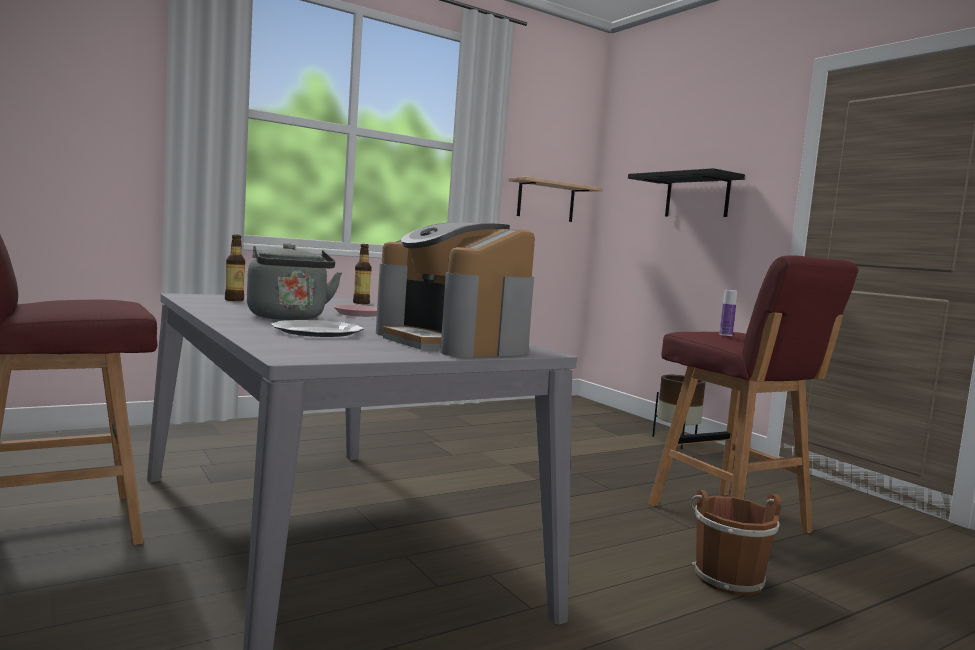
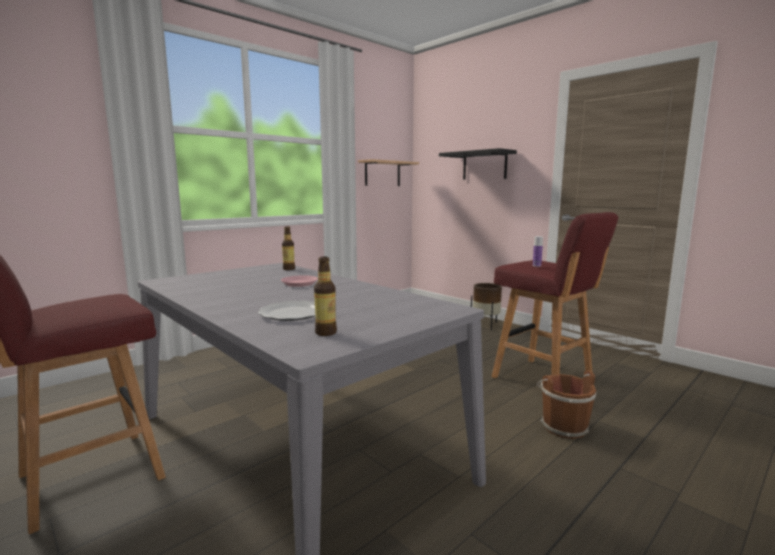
camera: 10 degrees left, 5 degrees up
(234, 300) = (199, 281): bottle -> bottle (326, 332)
(288, 318) = (257, 298): grey kettle -> none
(453, 342) = (394, 308): coffee machine -> none

